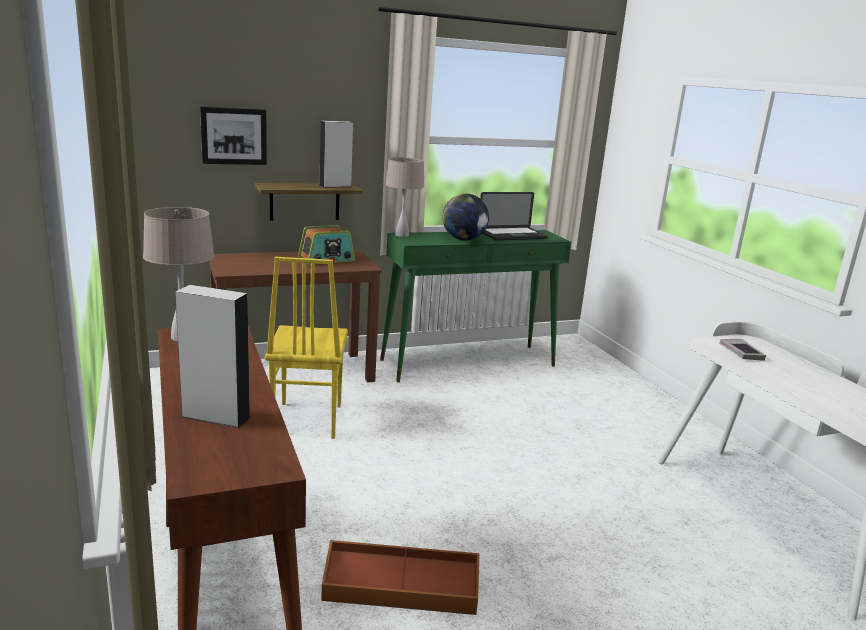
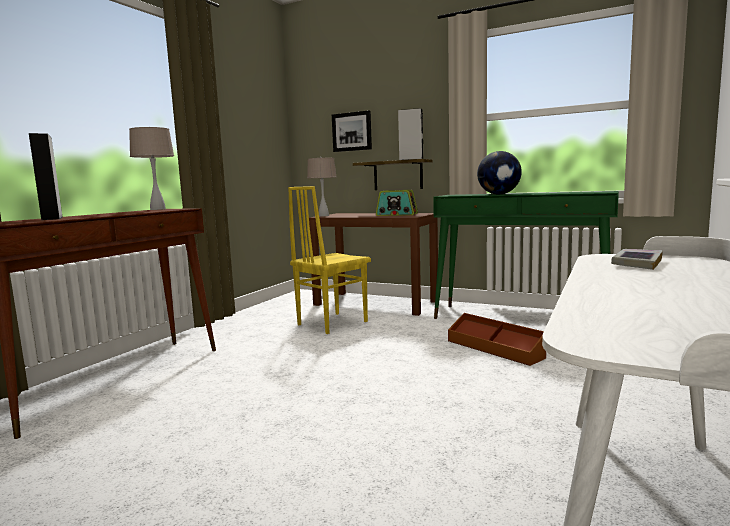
camera: 50 degrees right, 10 degrees down
(400, 591) = (187, 408): brown storage box -> brown storage box (494, 349)
(402, 235) = (453, 194): beige table lamp -> beige table lamp (324, 216)
(512, 235) = (561, 192): laptop -> none

